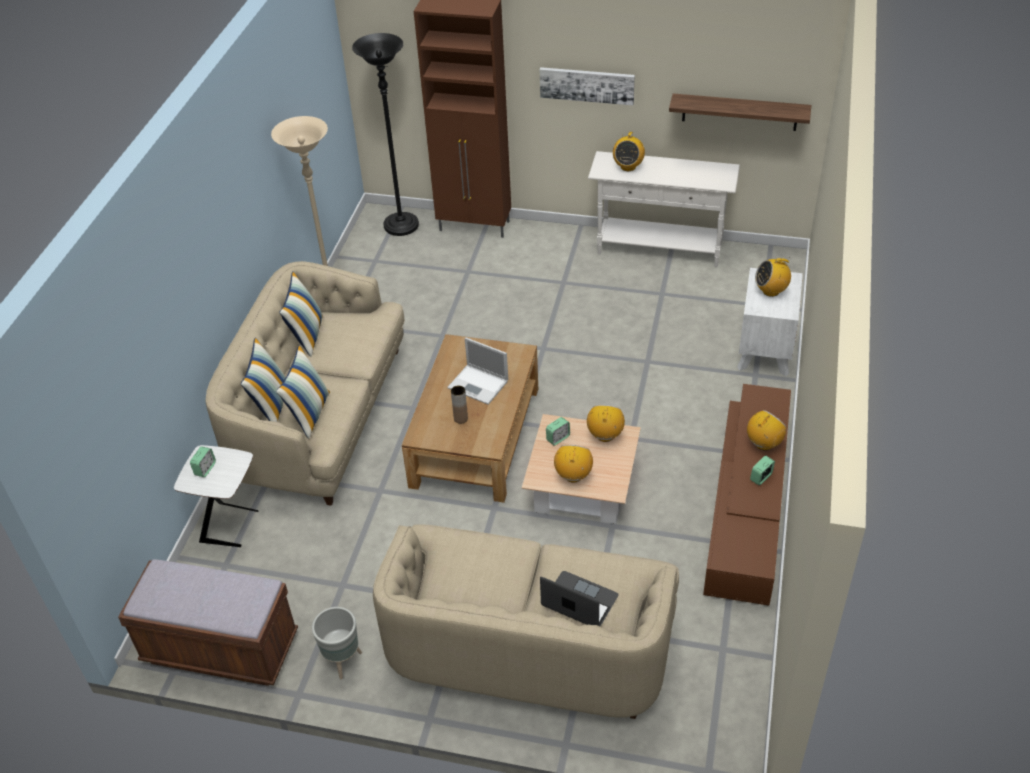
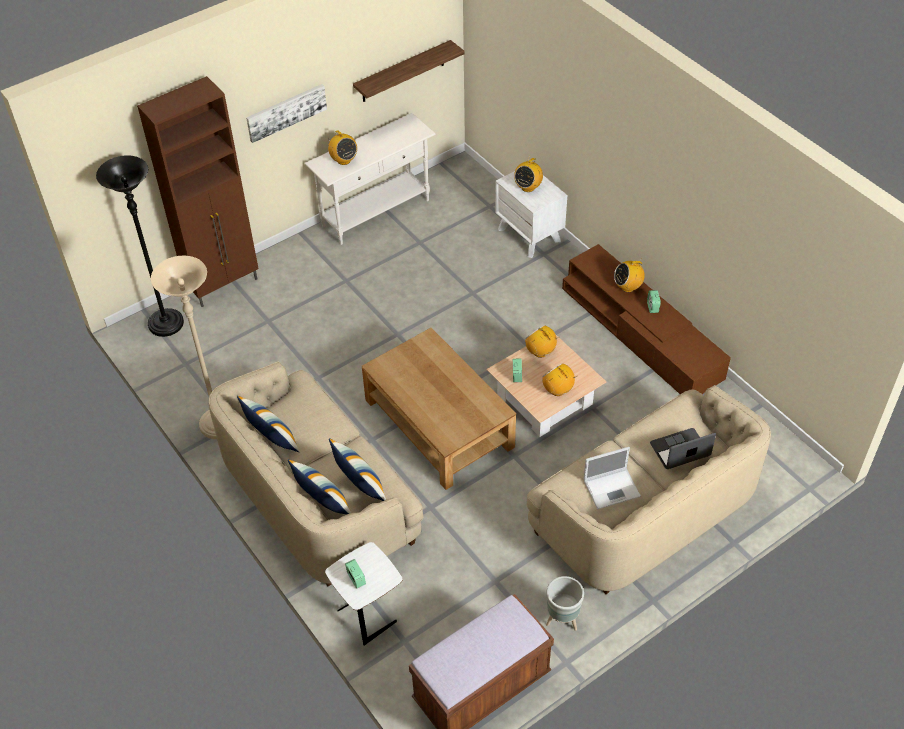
camera: 50 degrees left, 5 degrees up
(460, 418) = (455, 409): brown vase -> none
(479, 385) = (434, 380): laptop -> laptop (612, 488)
(764, 444) = (628, 287): radio -> radio turned 105 degrees counterclockwise

